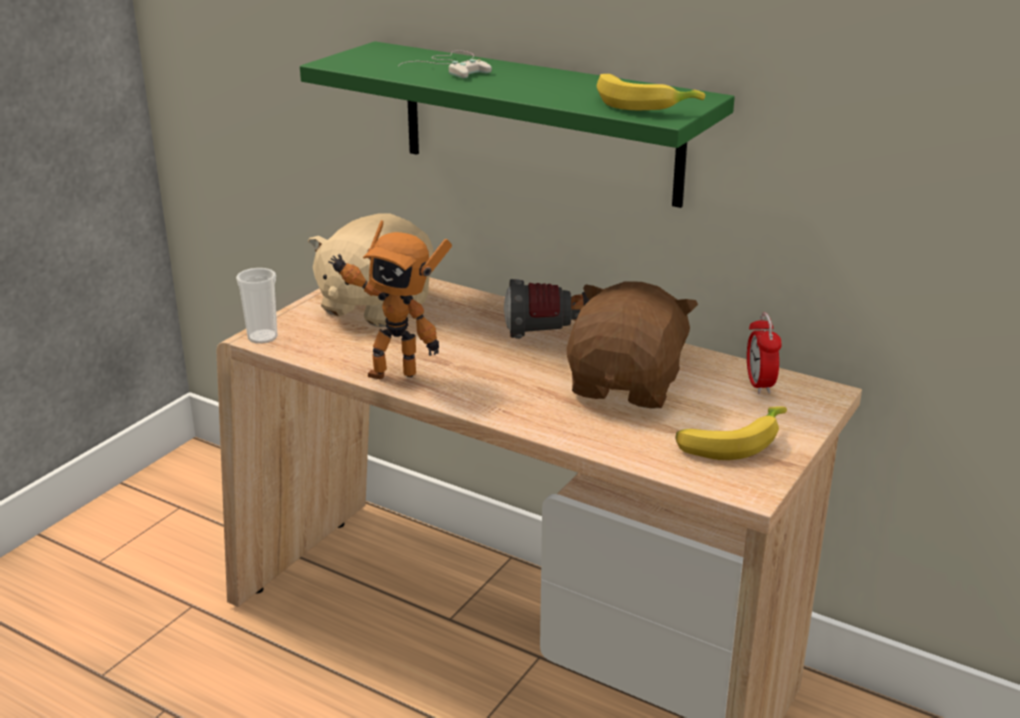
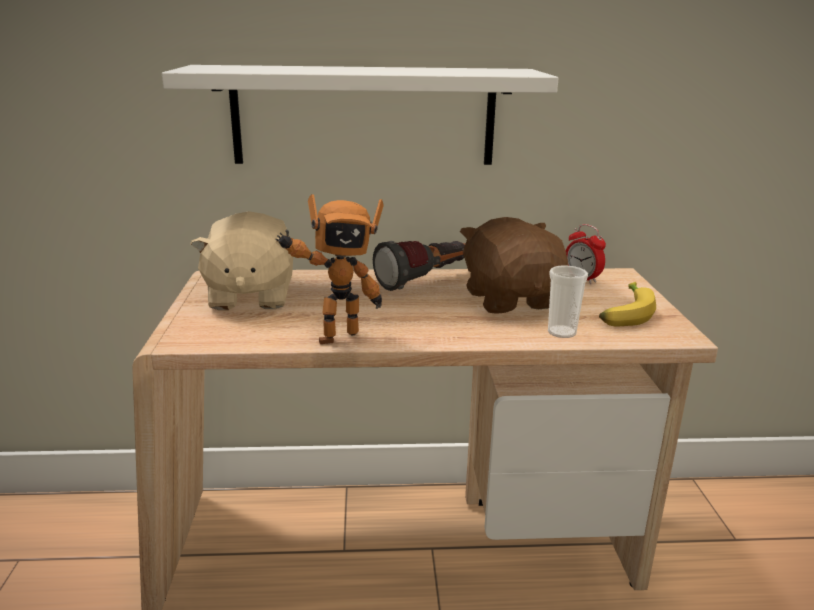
camera: 35 degrees left, 5 degrees down
(262, 337) = (179, 341): cup -> cup (561, 332)
(453, 67) = (303, 68): white game controller -> none
(539, 123) = (364, 116): green shelf -> white shelf
(644, 105) = (499, 72): banana -> none

